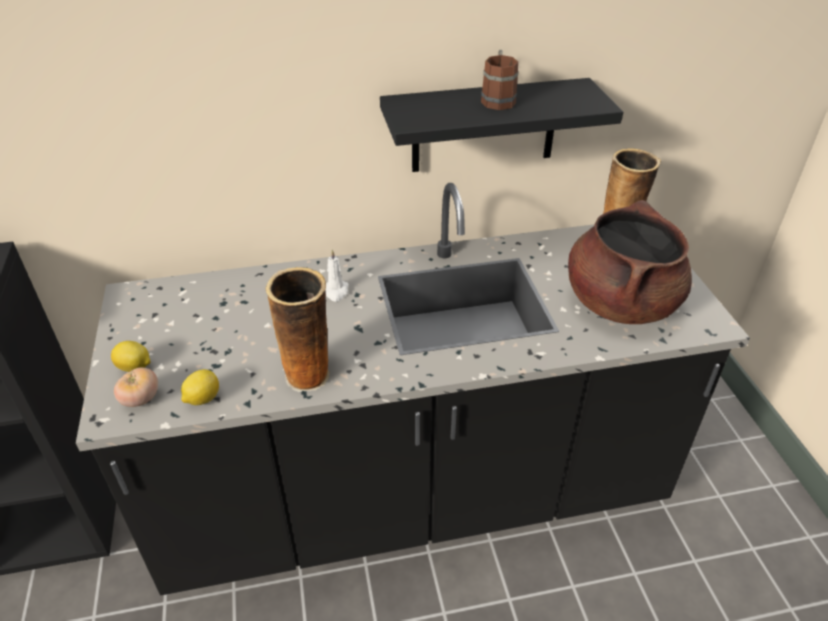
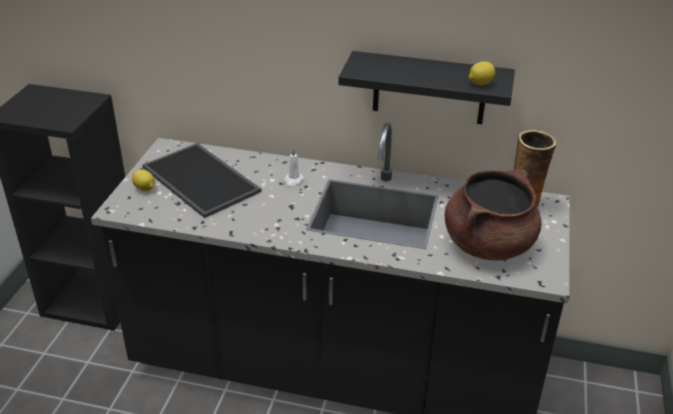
camera: 25 degrees right, 5 degrees down
(140, 399) = (137, 206): tomato -> none
(202, 399) = (170, 217): lemon -> lemon (480, 83)
(212, 327) = (203, 179): none -> tray
(309, 376) = (240, 224): vase -> none
(498, 98) = (429, 69): brown mug -> none

